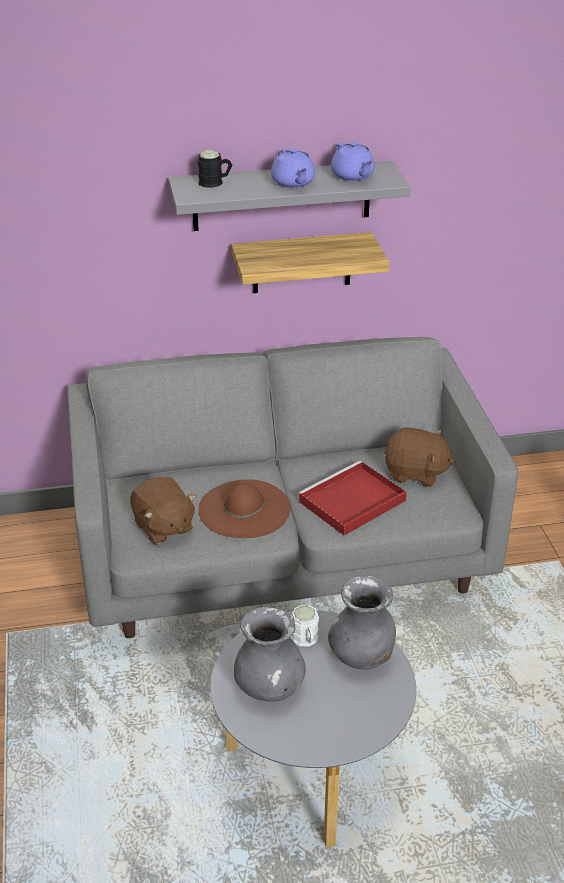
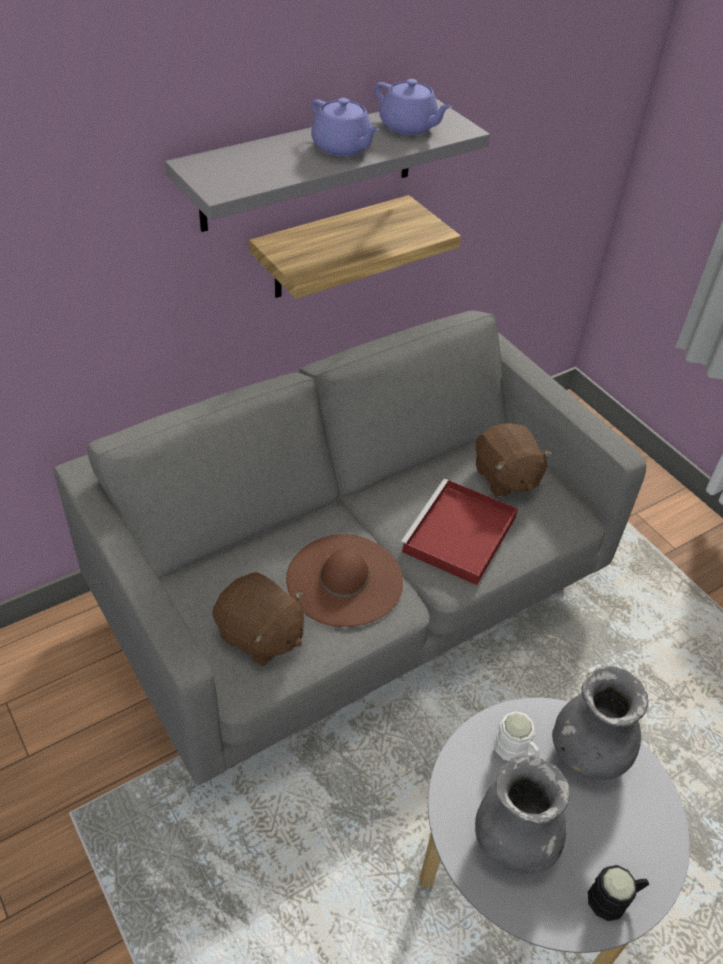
camera: 25 degrees left, 10 degrees up
(215, 183) = (238, 162): black mug -> black mug (614, 899)
(416, 473) = (505, 477): brown plush toy -> brown plush toy turned 75 degrees clockwise

